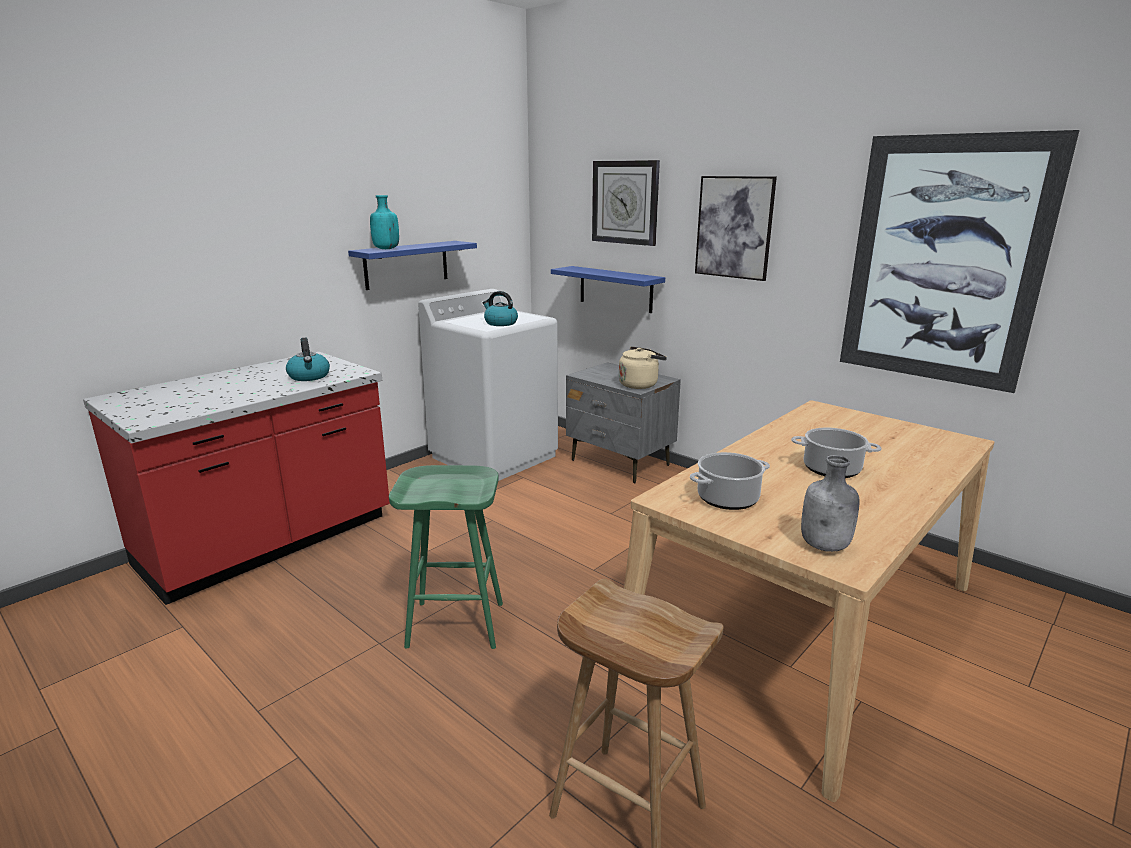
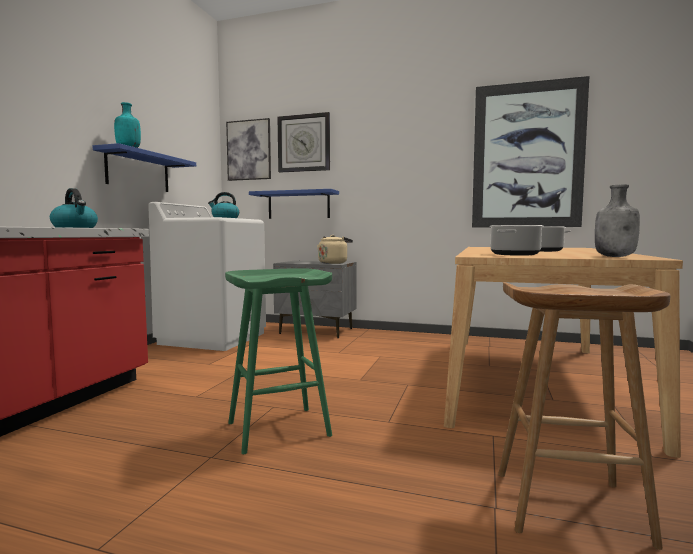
camera: 25 degrees left, 15 degrees down
(734, 227) = (389, 151): picture -> picture (249, 150)

